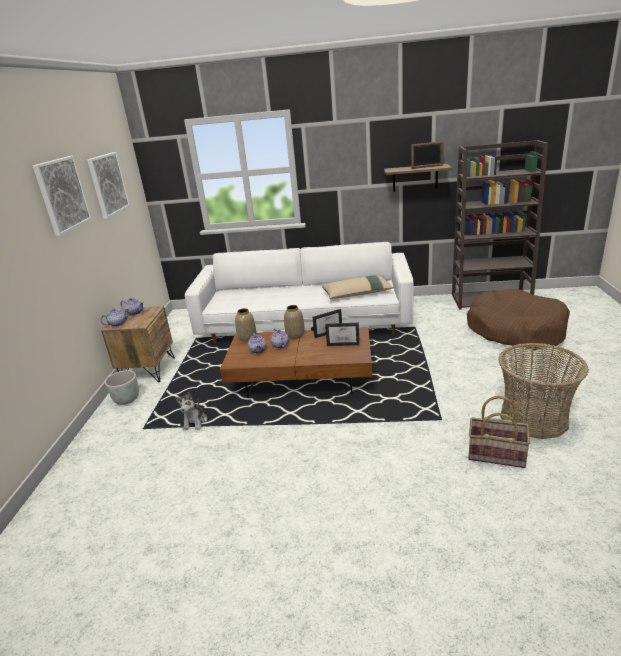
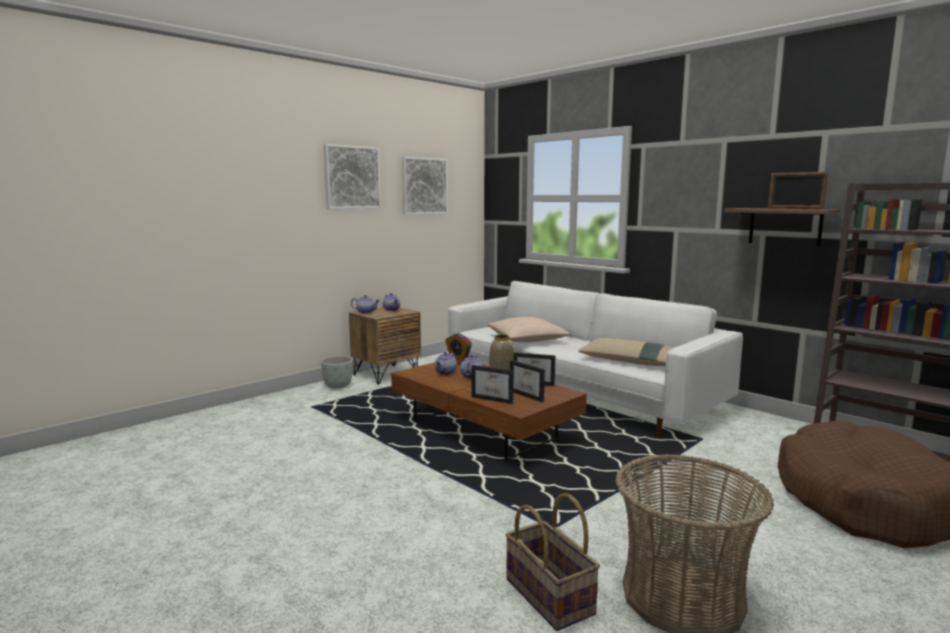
camera: 40 degrees right, 15 degrees down
(195, 421) = (349, 419): plush toy -> none
(247, 338) = (458, 362): vase -> alarm clock
(266, 300) = (527, 340): none -> beige pillow
(330, 356) = (494, 399): none -> picture frame

